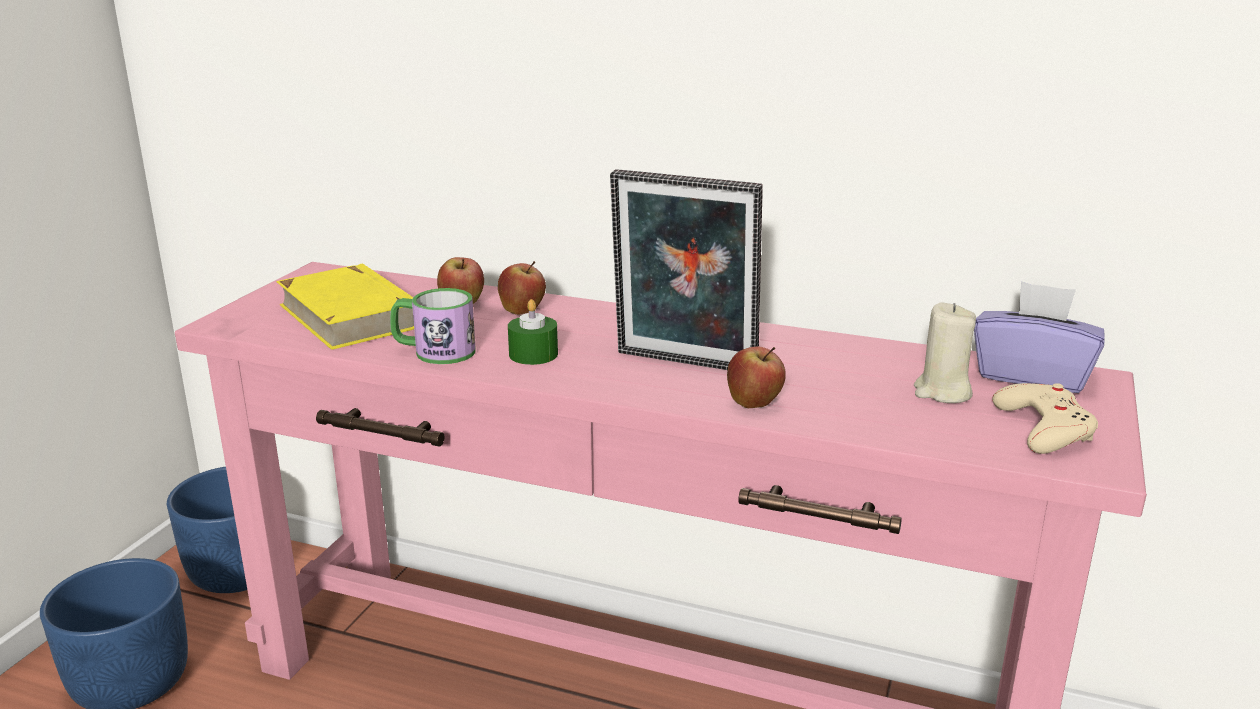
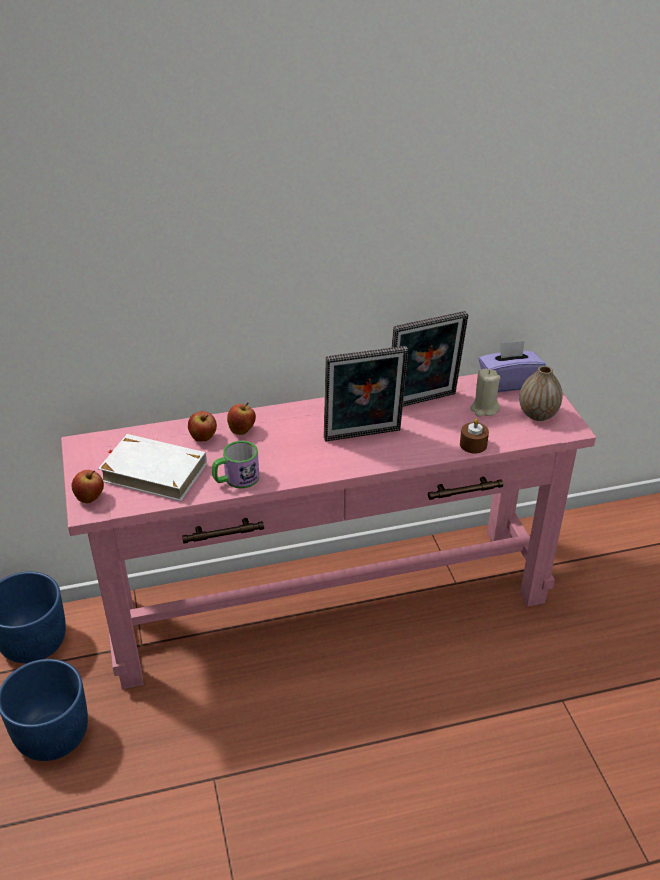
camera: 35 degrees left, 15 degrees up
(351, 315) = (154, 472): yellow book -> white book
(533, 354) = (287, 460): green candle -> none
(755, 404) = (419, 449): apple -> apple (90, 498)
(838, 357) = (422, 403): none -> picture frame
(861, 426) = (473, 444): none -> brown candle
(1044, 427) = (537, 414): beige game controller -> vase

